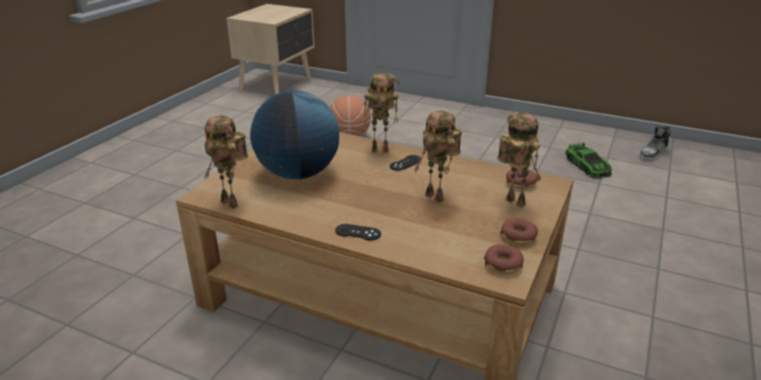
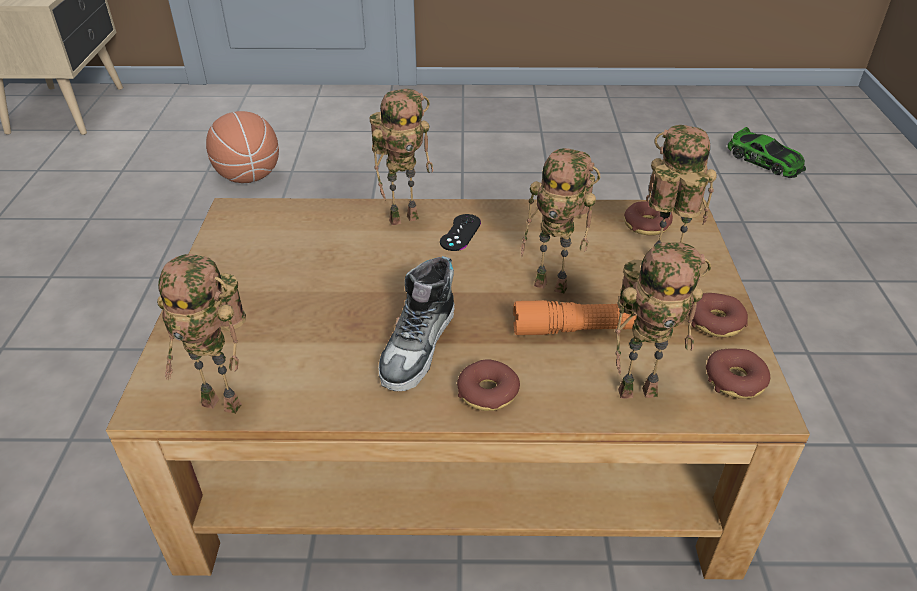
camera: 25 degrees left, 10 degrees up
(298, 173) = (302, 302): globe -> none
(358, 232) = (487, 393): black game controller -> donut
(438, 220) = (588, 329): none -> orange flashlight
(442, 253) = (639, 389): none -> toy robot
(587, 166) = (604, 150): toy car -> toy car (765, 160)
(653, 153) = (667, 113): shoe -> shoe (419, 346)

